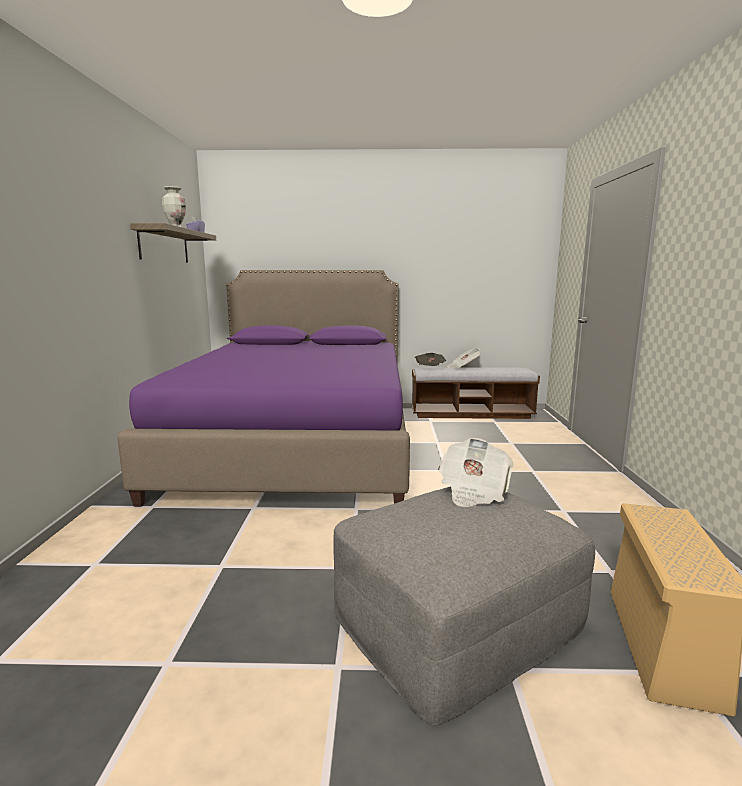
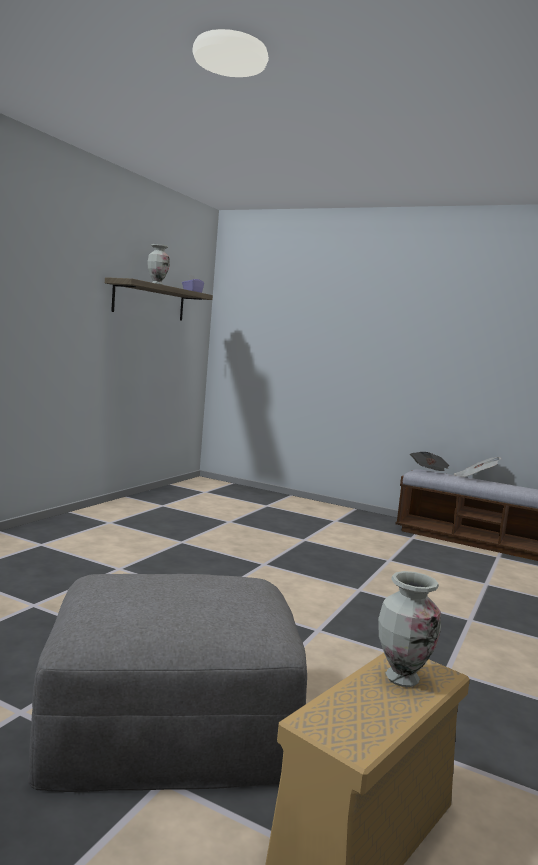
camera: 25 degrees right, 5 degrees down
(298, 445) = (231, 527): purple bed -> none
(473, 491) = (225, 581): newspaper -> none
(666, 525) = (402, 678): none -> vase

